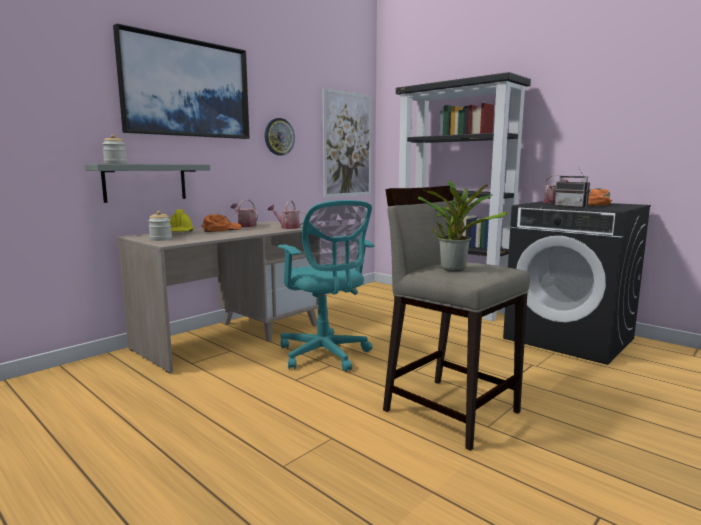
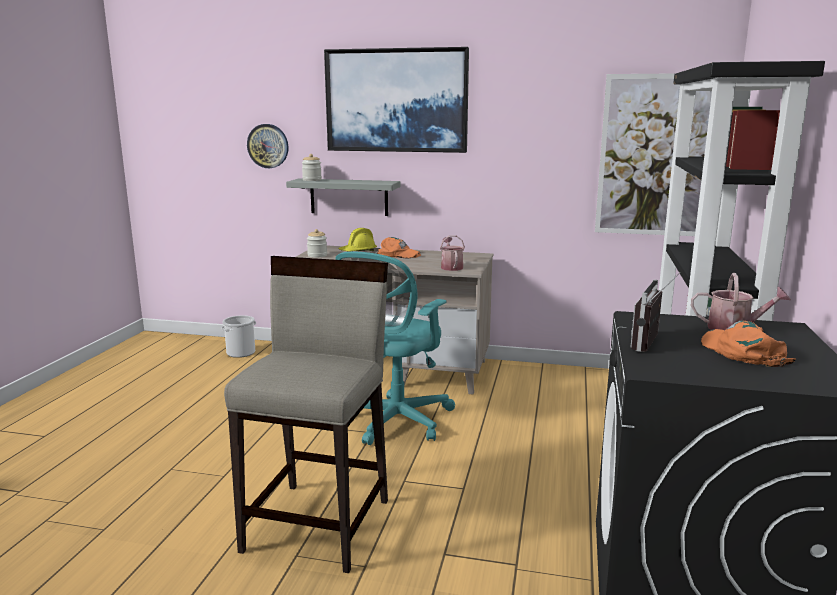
camera: 60 degrees right, 5 degrees up
(51, 385) = (241, 352): none -> bucket
(245, 225) = (438, 254): watering can -> none
(279, 136) = (519, 148): wall clock -> wall clock (268, 146)
(453, 268) = (292, 361): potted plant -> none

